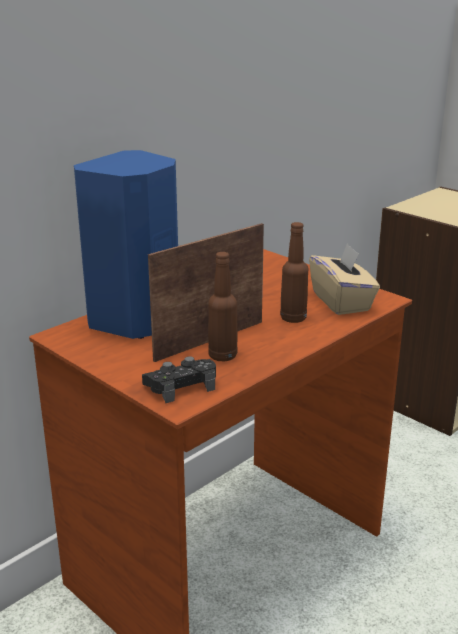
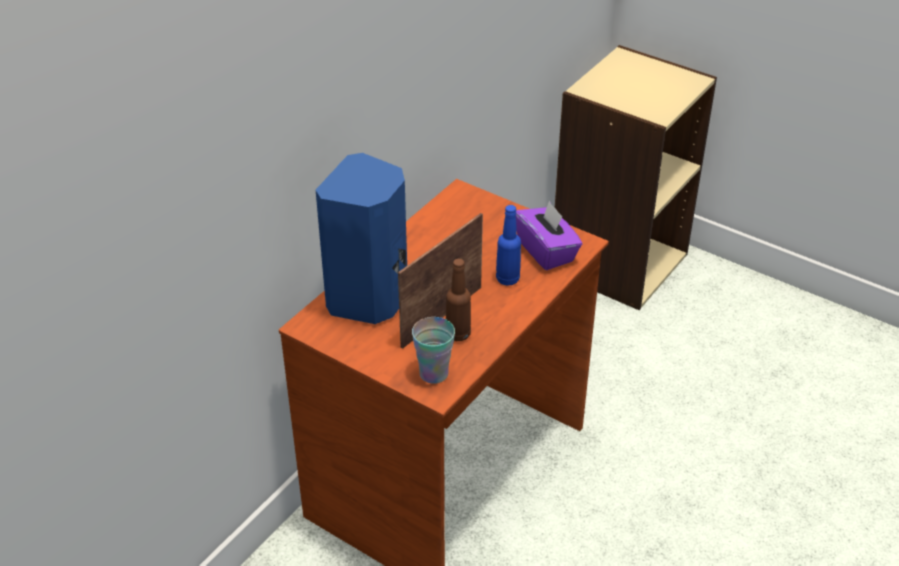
camera: 10 degrees left, 15 degrees up
(181, 386) = (433, 374): black game controller -> cup
(293, 318) = (507, 279): brown bottle -> blue bottle
(342, 302) = (546, 251): beige tissue box -> purple tissue box

